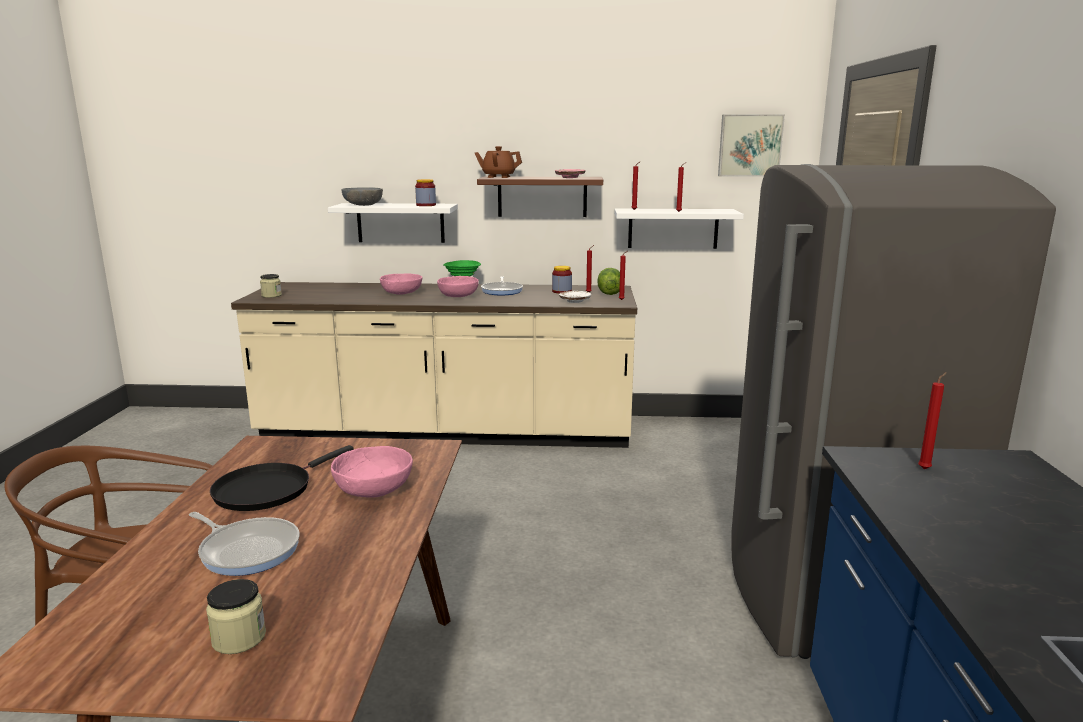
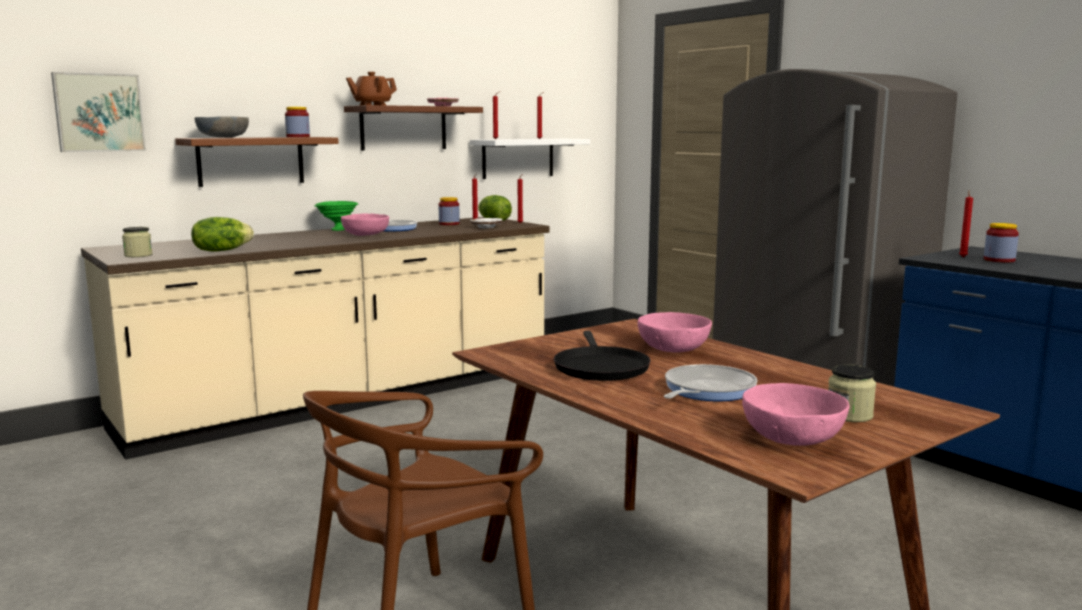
camera: 40 degrees left, 5 degrees down
(247, 550) = (706, 390): frying pan -> frying pan turned 45 degrees counterclockwise
(323, 299) = (221, 251): none -> lettuce
(400, 222) = (251, 161): white shelf -> brown shelf
(402, 293) = (295, 239): pink bowl -> pink bowl (793, 438)
(749, 145) = (570, 80): picture -> picture (99, 112)
(961, 491) = (999, 260): none -> jar

